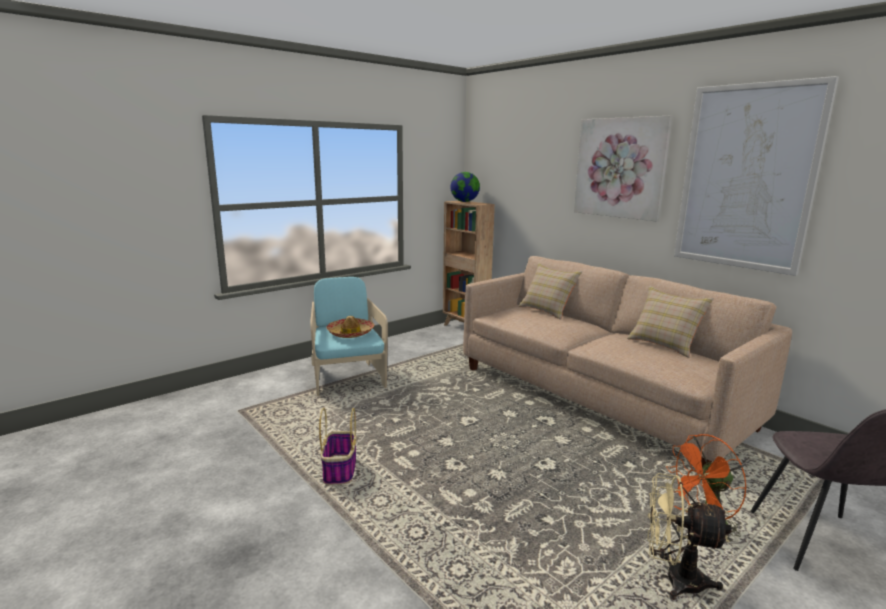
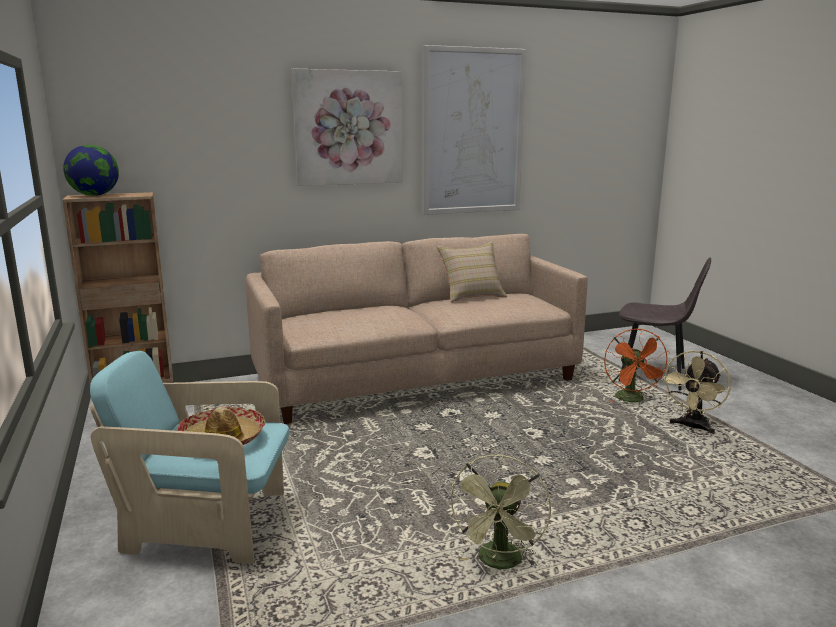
camera: 70 degrees left, 0 degrees up
(340, 471) = (500, 563): basket -> green fan
(547, 311) = (332, 310): beige pillow -> none

